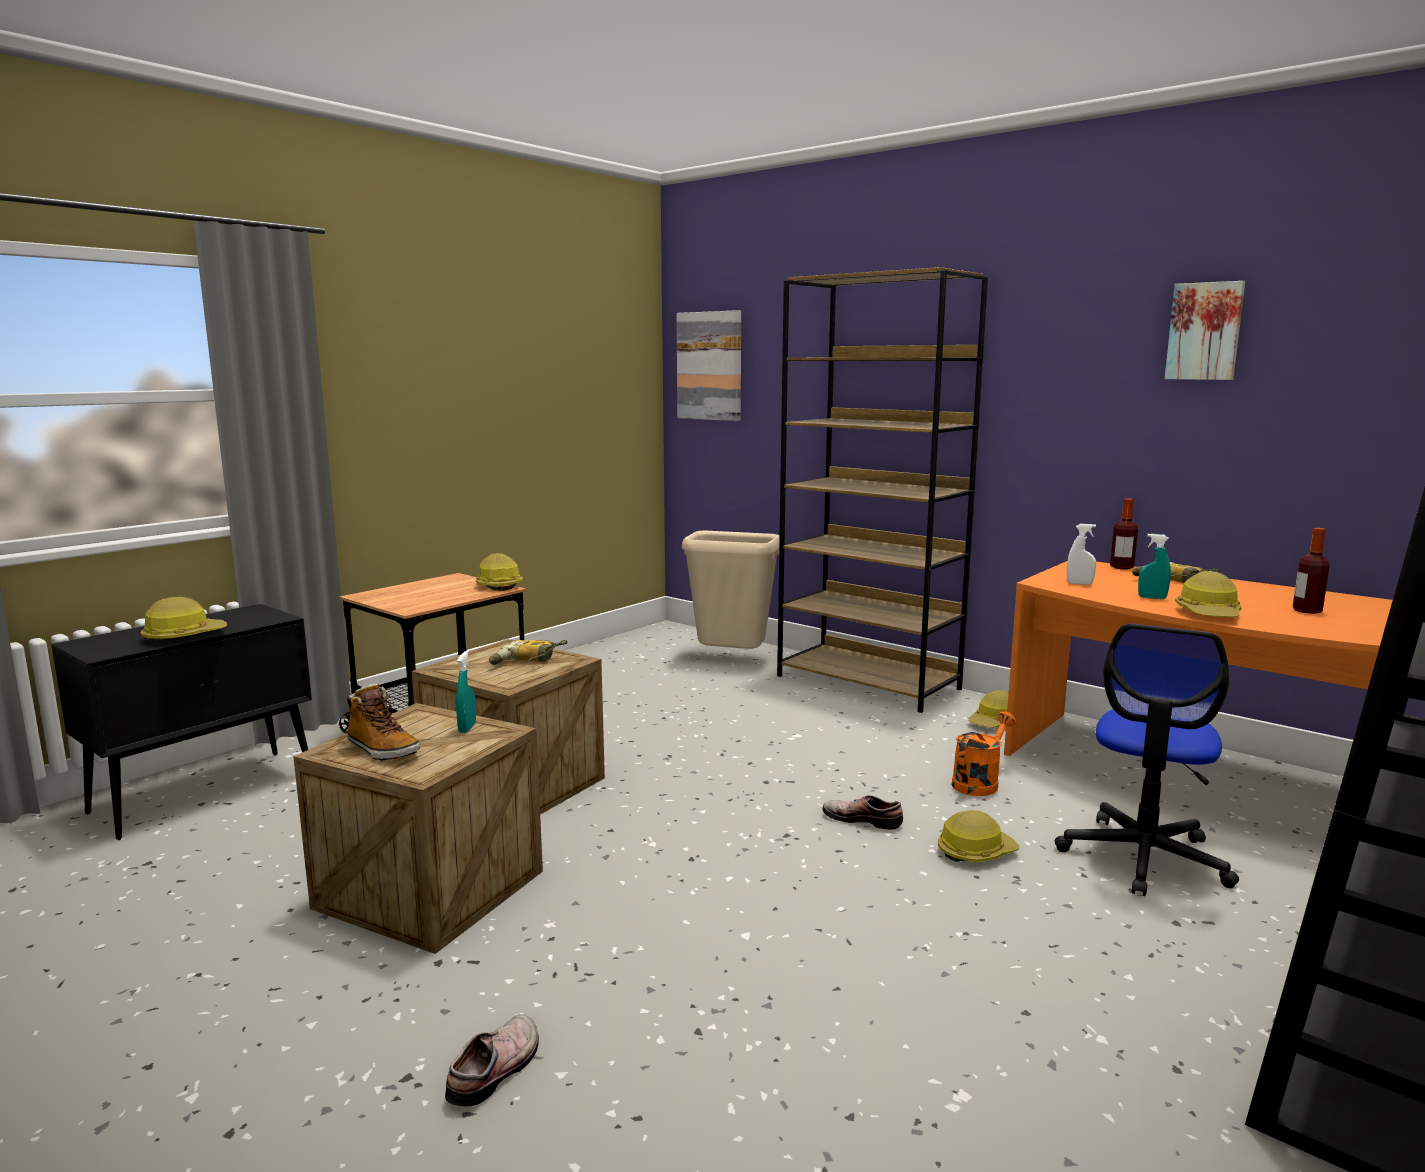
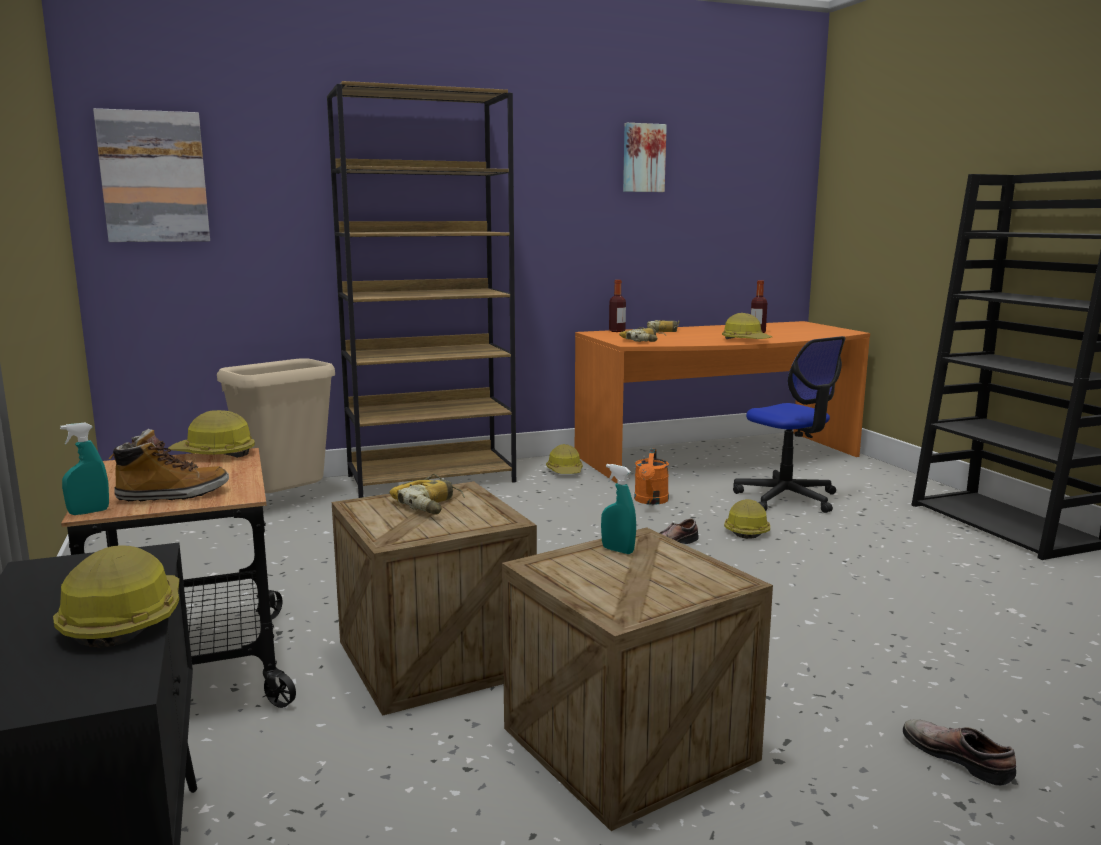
camera: 60 degrees left, 0 degrees up
(382, 750) = (644, 591): boot -> boot (172, 495)
(979, 782) = (650, 501): orange watering can -> orange watering can turned 150 degrees counterclockwise
(1079, 584) = (644, 341): white spray bottle -> power drill
(1152, 598) = (697, 339): turquoise spray bottle -> turquoise spray bottle (89, 512)

